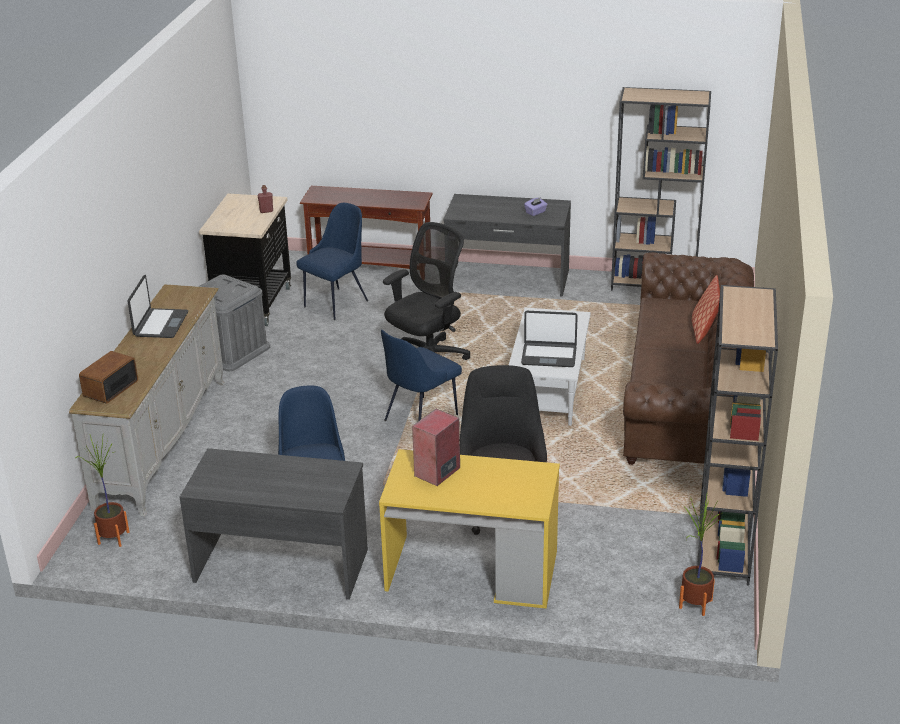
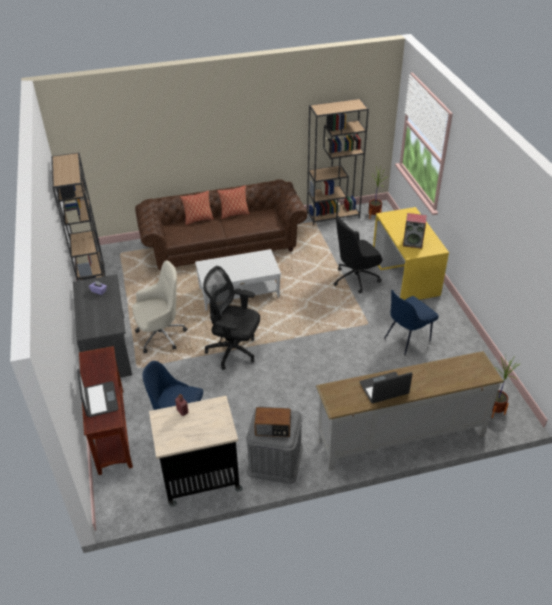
camera: 115 degrees left, 10 degrees up
(110, 388) = (468, 373): radio -> radio (273, 428)
(281, 564) = (454, 335): grey desk -> none
(421, 418) = (298, 331): blue chair -> none
(500, 315) = (161, 336): none -> beige office chair
(549, 356) = (253, 263): laptop -> laptop (99, 400)
(702, 365) = (234, 214): none -> pillow

